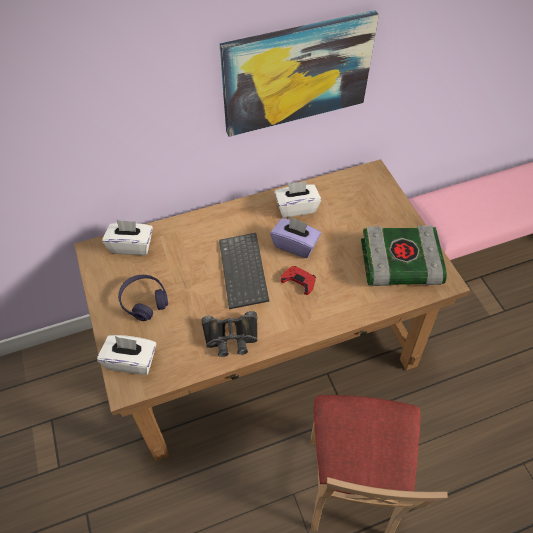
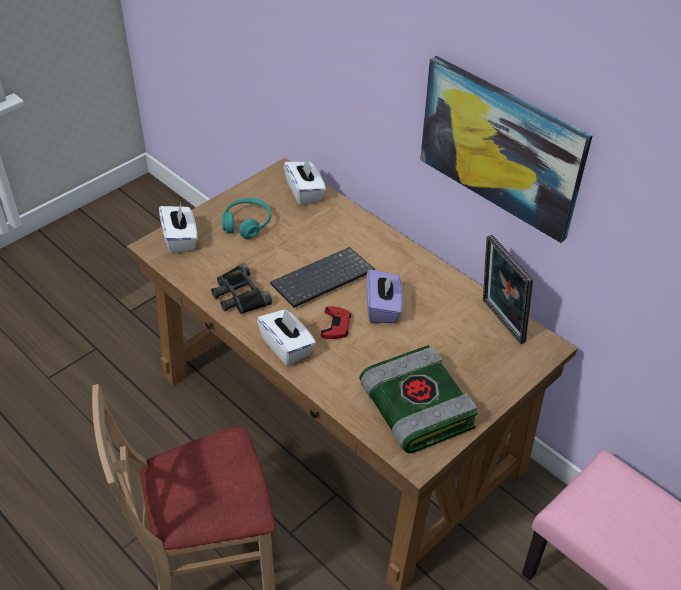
camera: 65 degrees right, 10 degrees down
(144, 301) = (247, 224): purple headphones -> turquoise headphones
(296, 207) = (437, 293): white tissue box -> white tissue box (287, 347)
(341, 186) = (499, 322): none -> picture frame

